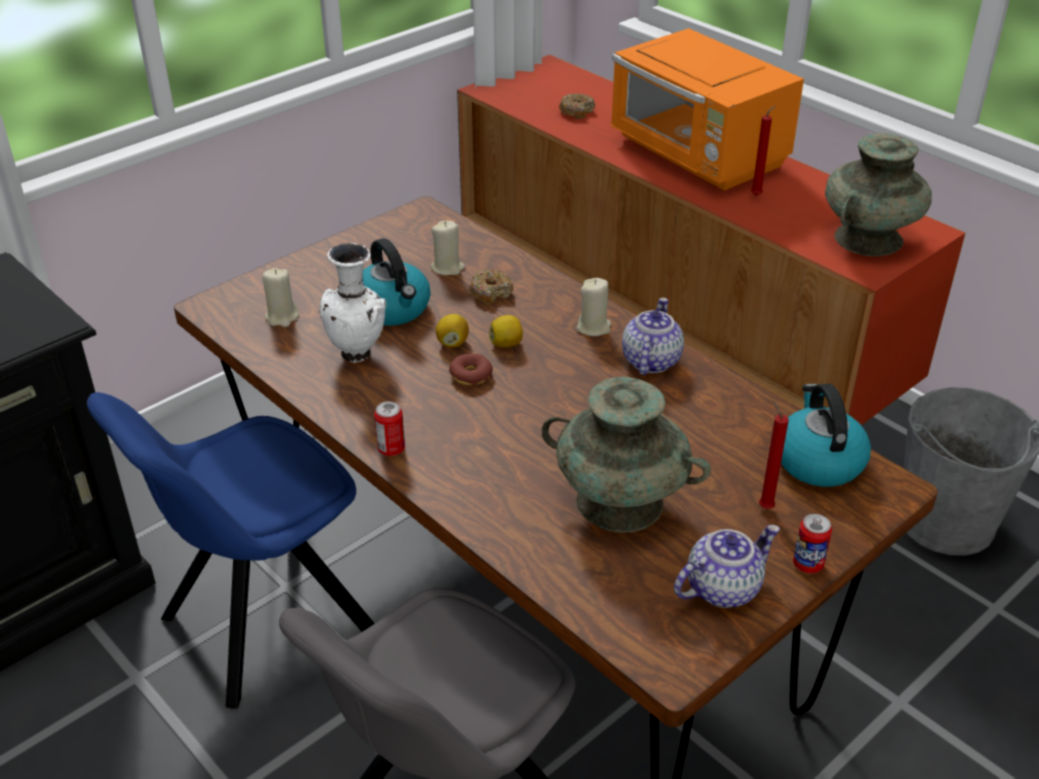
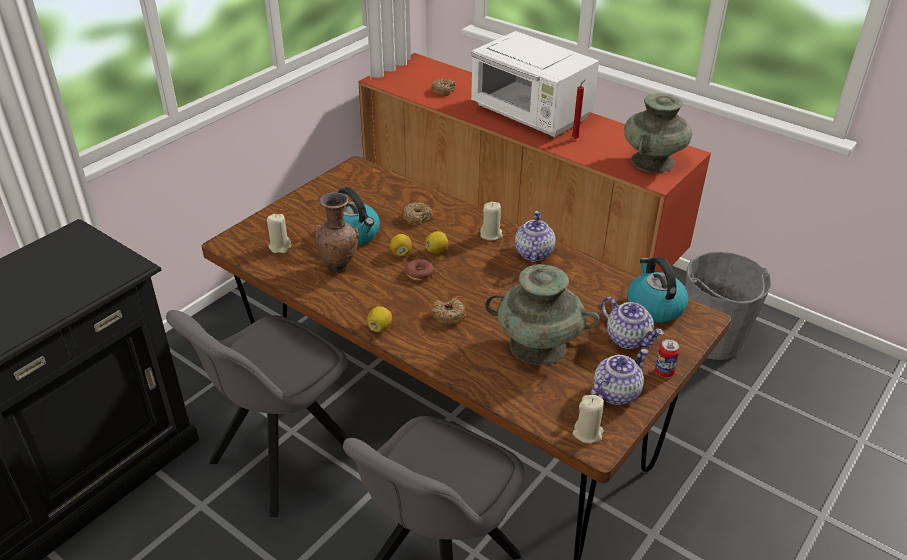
camera: 10 degrees left, 0 degrees up
(265, 623) = (283, 457): blue chair -> grey chair
(358, 354) = (339, 267): white vase -> brown vase
(391, 449) = (380, 327): can -> lemon
(447, 268) = (384, 203): beige candle -> beige candle (588, 433)
(497, 443) = (448, 316): none -> donut
(698, 155) = (531, 115): orange microwave -> white microwave
(764, 506) = (628, 338): red candle -> teapot

